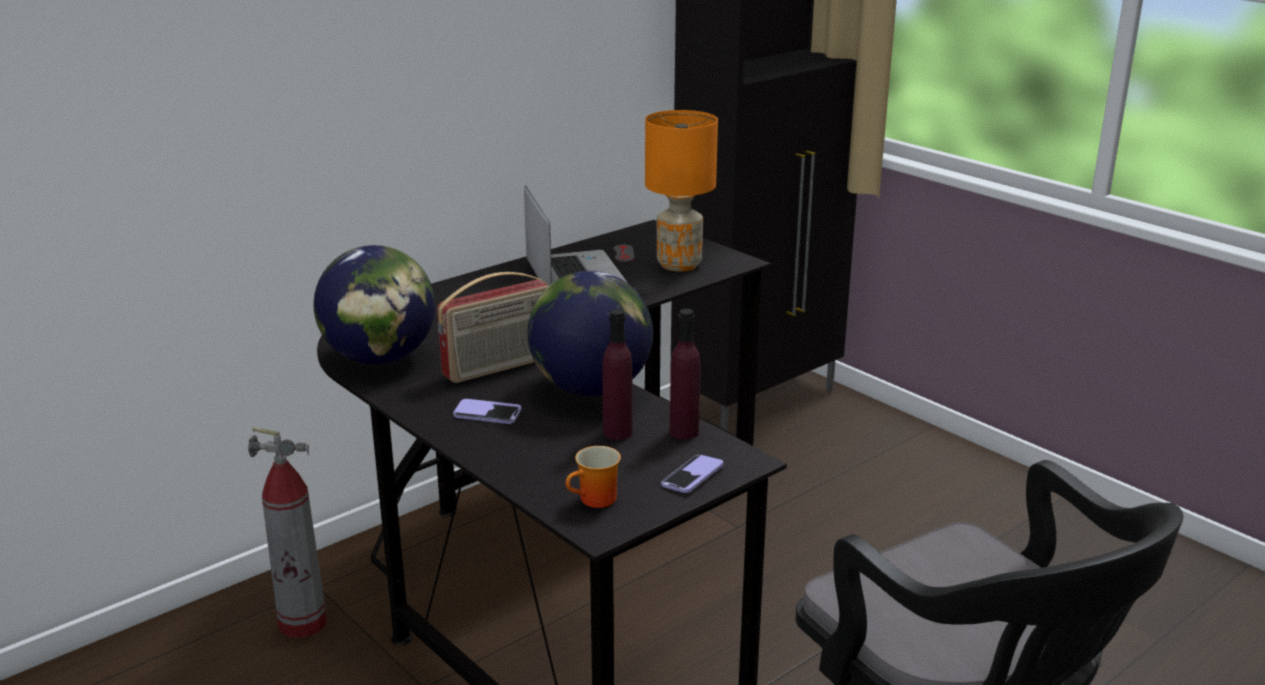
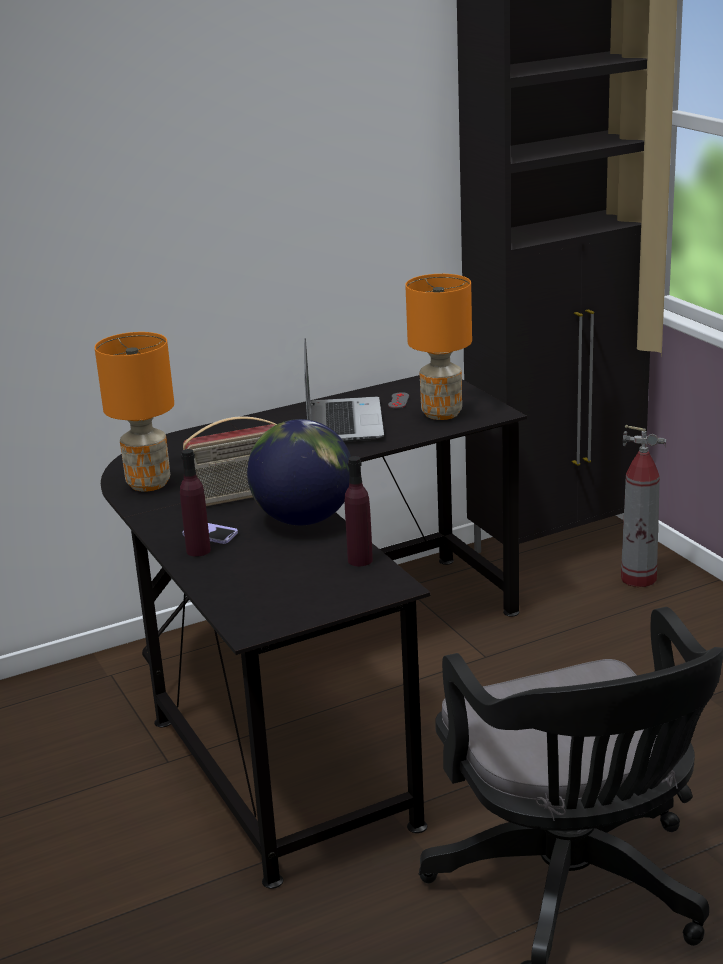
camera: 15 degrees right, 0 degrees up
(303, 623) = (90, 702): fire extinguisher -> fire extinguisher (639, 579)
(380, 358) = (147, 483): globe -> orange table lamp
(596, 501) = (259, 609): mug -> none
(617, 432) = (305, 556): purple bottle -> purple bottle (198, 550)
(692, 476) = (346, 596): phone -> none

